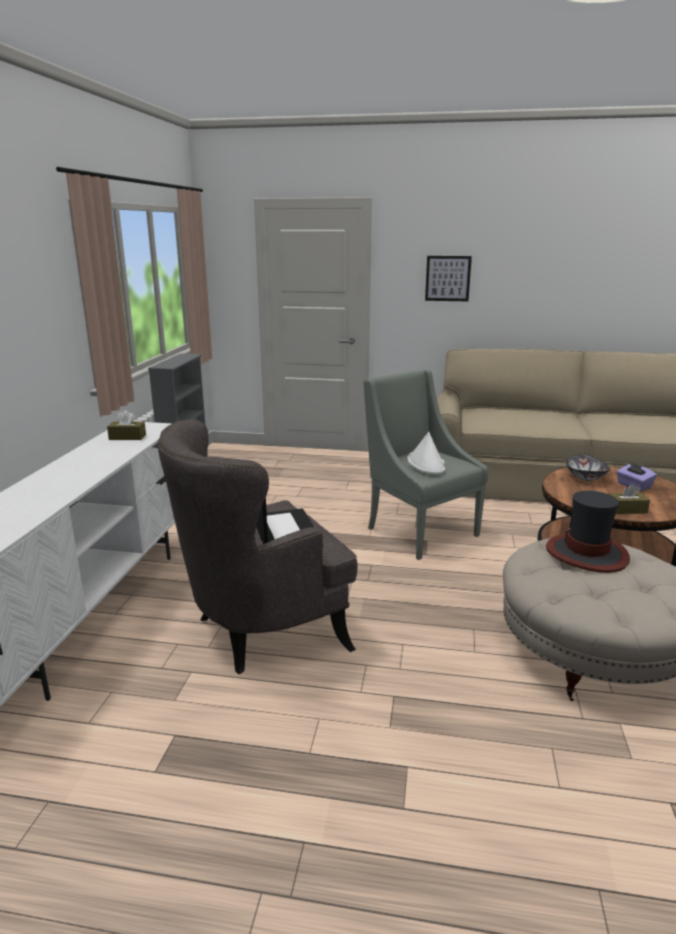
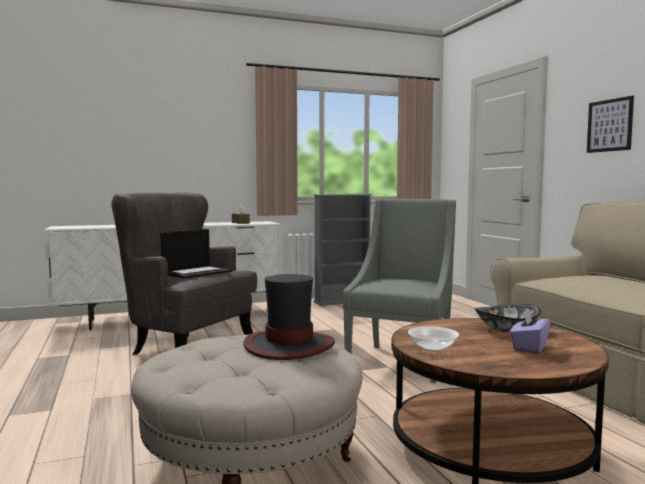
camera: 60 degrees right, 15 degrees down
(426, 464) = (391, 282): white hat -> none
(626, 510) = (433, 348): brown tissue box -> bowl

